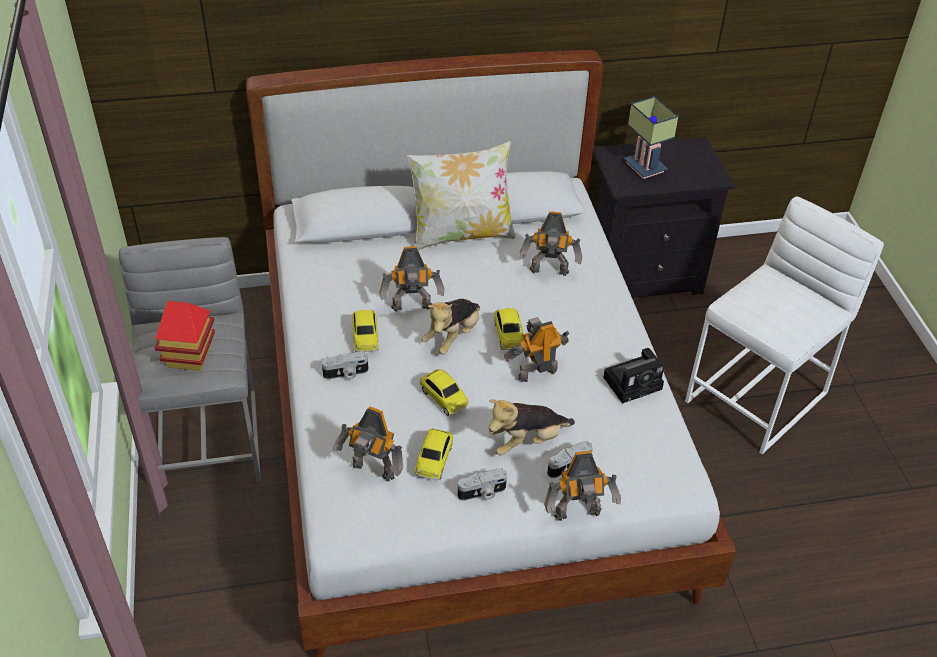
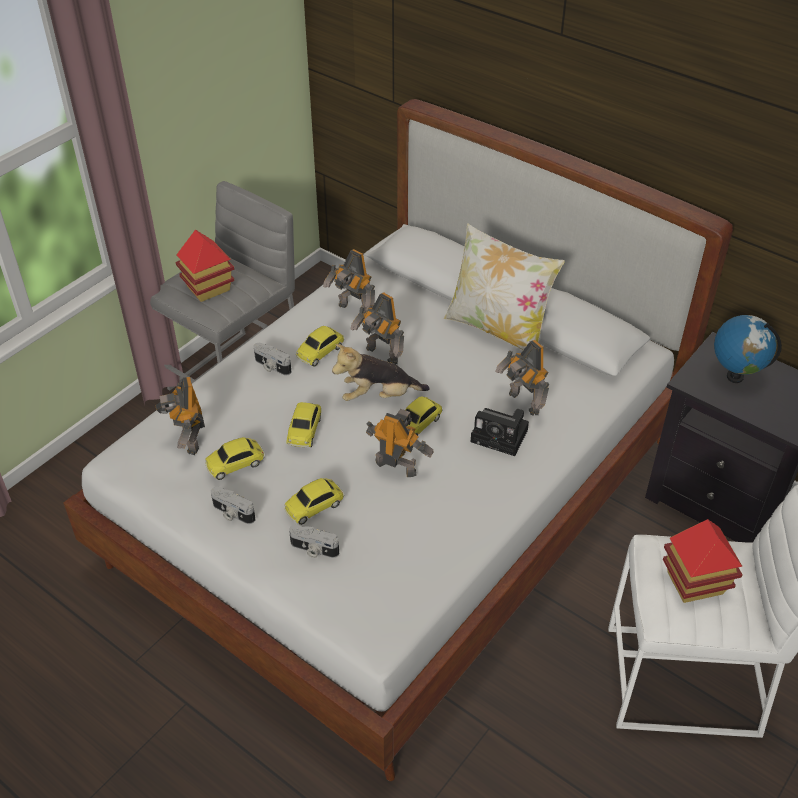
camera: 50 degrees right, 0 degrees up
(526, 441) = (314, 506): plush toy -> toy car
(578, 515) = (268, 586): toy robot -> toy robot (353, 311)
(634, 382) = (458, 533): camera -> camera (501, 436)
(642, 167) = (735, 376): table lamp -> globe
(778, 307) = (694, 583): none -> toy house

